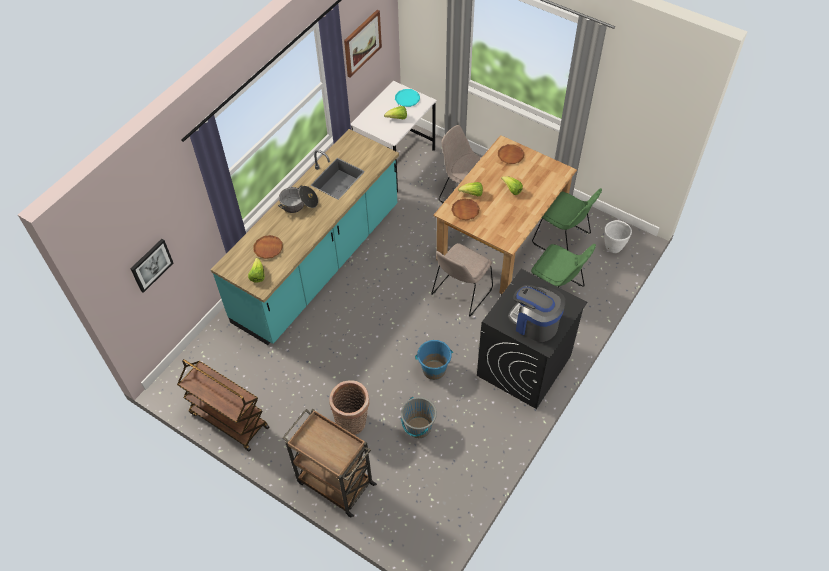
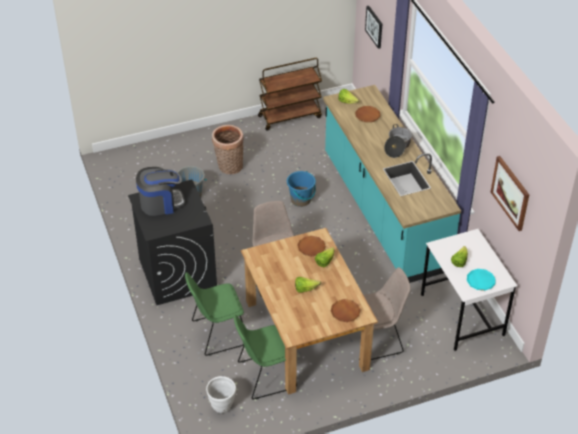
camera: 125 degrees right, 10 degrees down
(334, 482) = (197, 141): brown cart -> none
(434, 369) = (226, 225): blue bucket -> blue bucket (301, 200)

